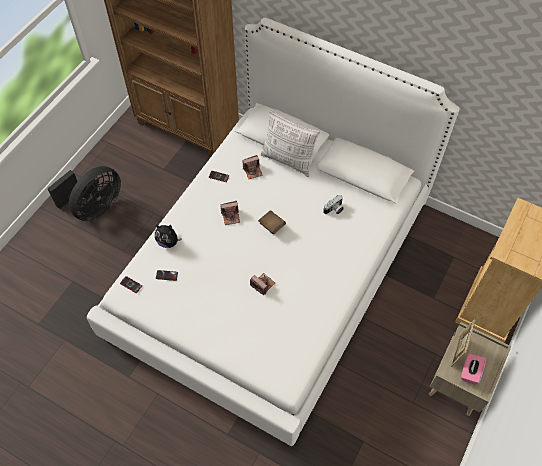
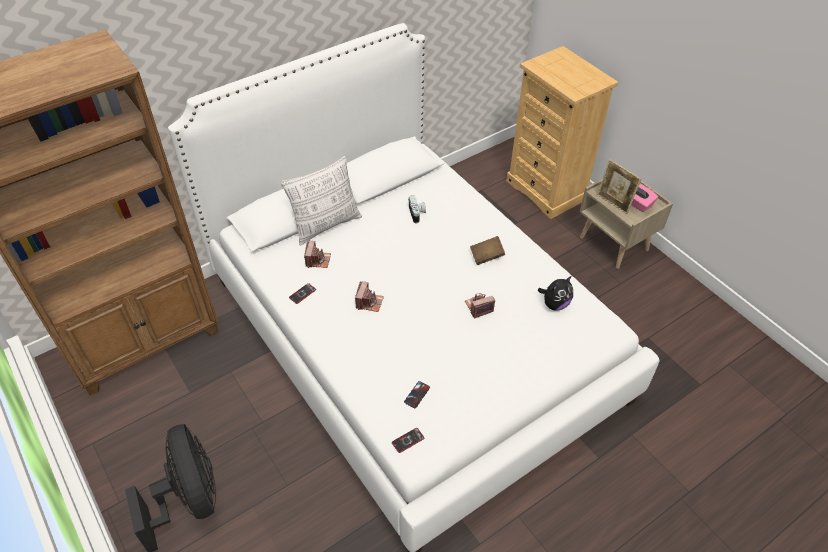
camera: 65 degrees left, 10 degrees down
(168, 242) = (366, 378): plush toy -> plush toy (554, 304)
(271, 225) = (406, 270): brown book -> brown book (486, 256)

